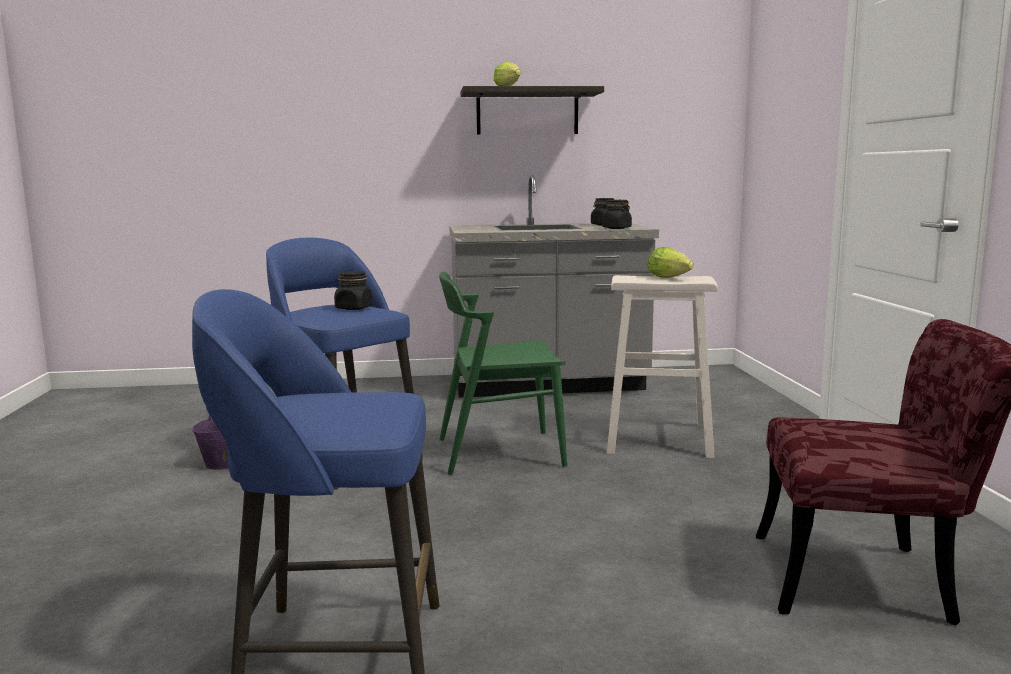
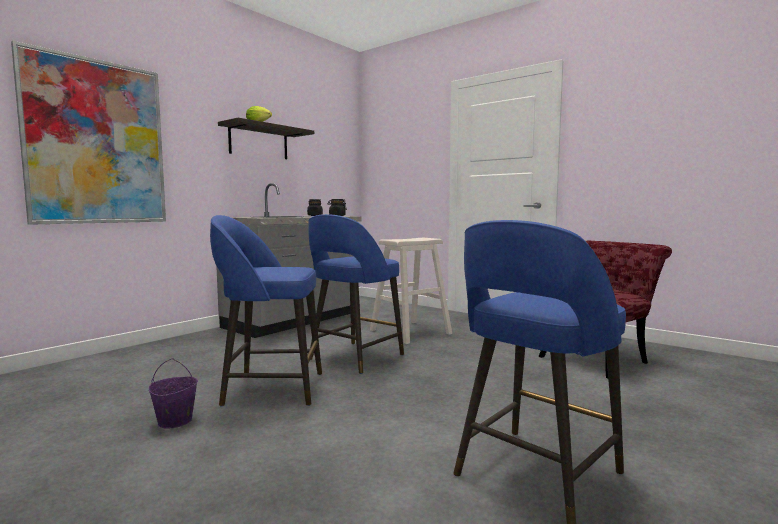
camera: 45 degrees left, 5 degrees down
(306, 138) = (97, 142): none -> picture
(353, 308) = (279, 267): black jar -> none
(499, 452) = (354, 358): green chair -> blue stool
(671, 278) = (412, 239): lettuce -> none

